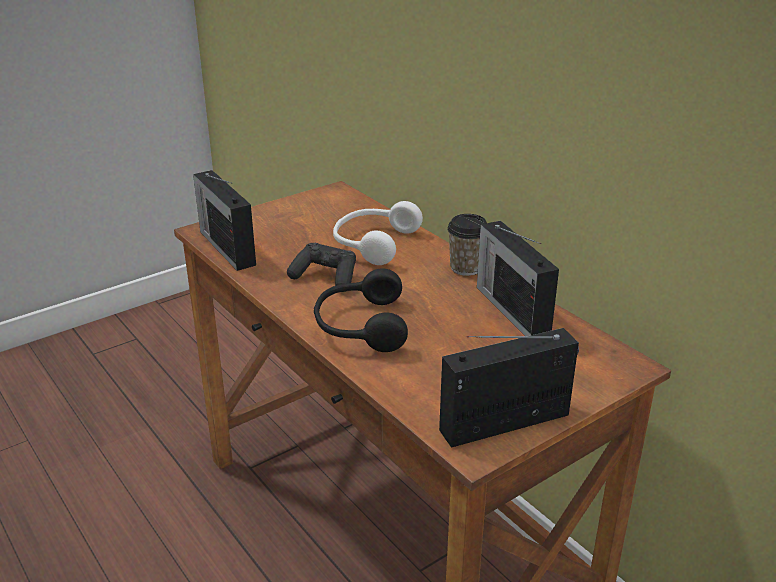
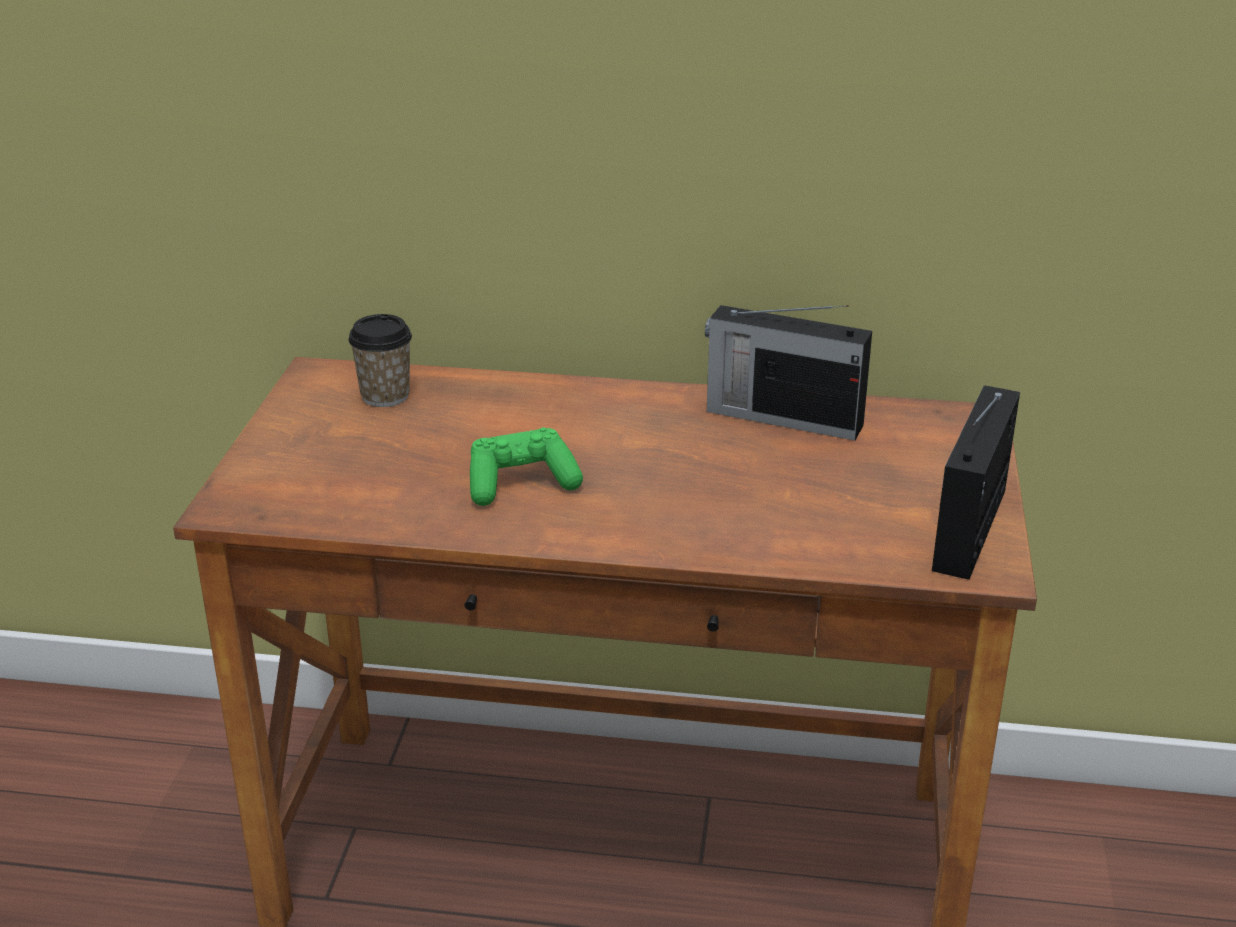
camera: 45 degrees left, 0 degrees up
(227, 247) = (311, 511): radio -> none
(326, 277) = (520, 484): black game controller -> green game controller
(359, 326) = (665, 516): black headphones -> none
(373, 243) = (498, 417): white headphones -> none
(466, 268) = (657, 396): cup -> cup (385, 396)

